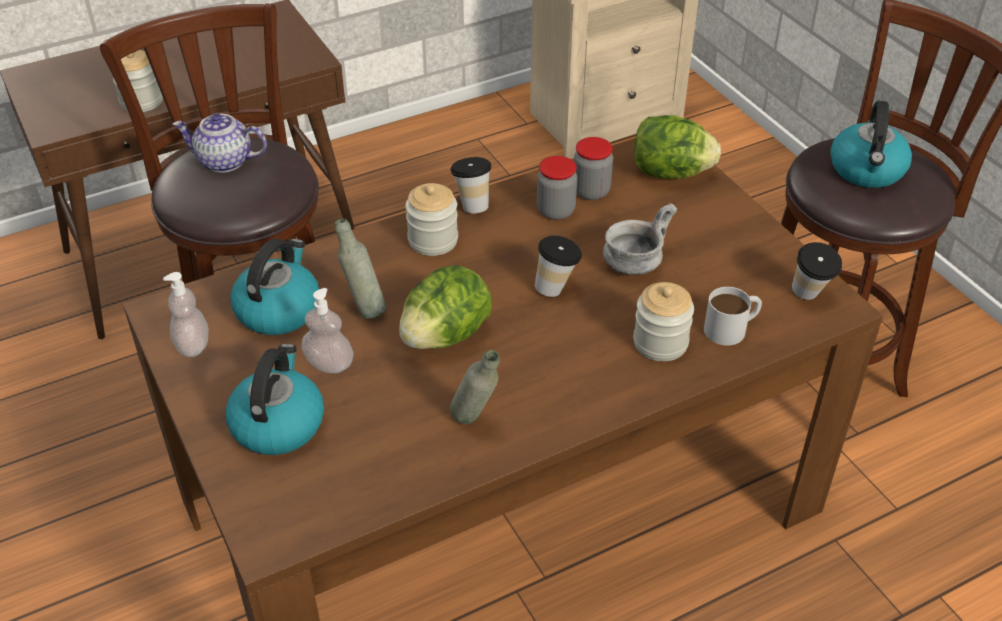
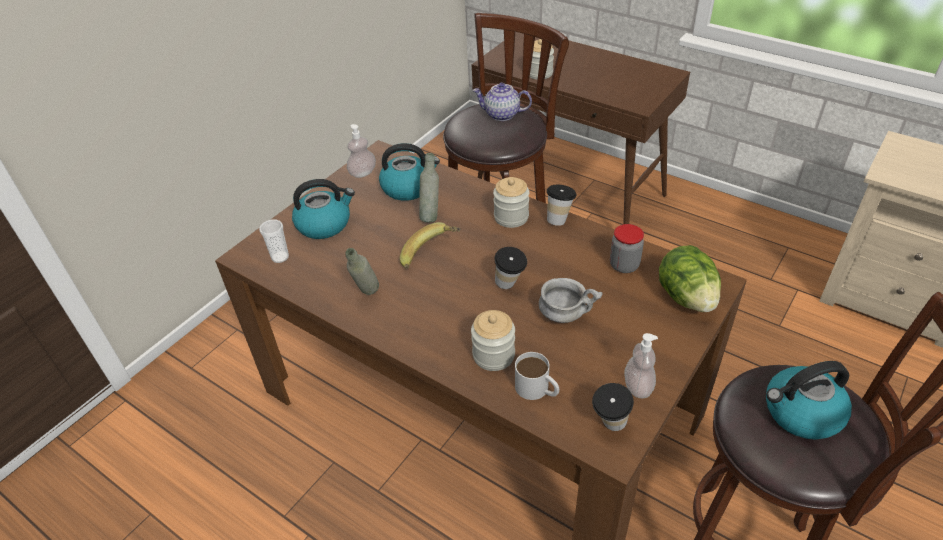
camera: 65 degrees right, 0 degrees up
(224, 161) = (501, 115): teapot -> teapot turned 60 degrees counterclockwise
(311, 497) = (280, 257): none -> cup
(329, 364) = (378, 222): soap dispenser -> soap dispenser (638, 386)
(446, 335) = (431, 255): lettuce -> banana
(555, 211) = (587, 257): jar -> none

